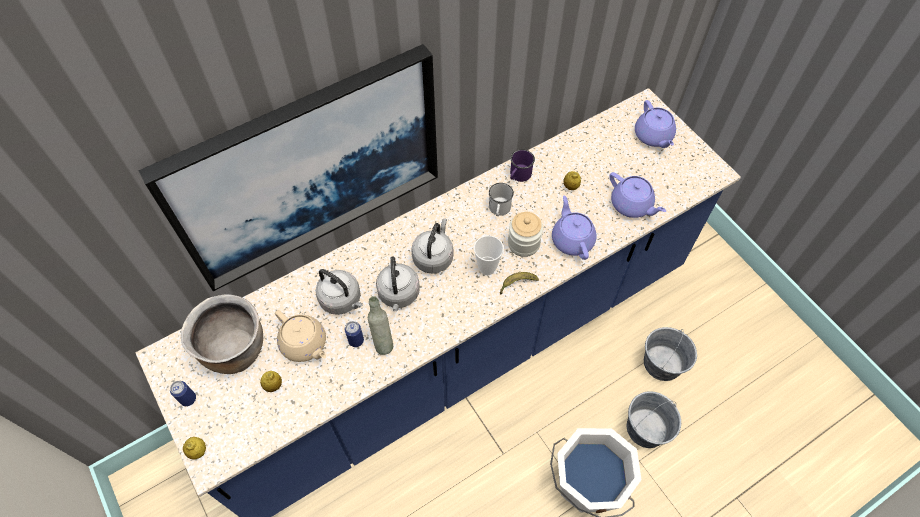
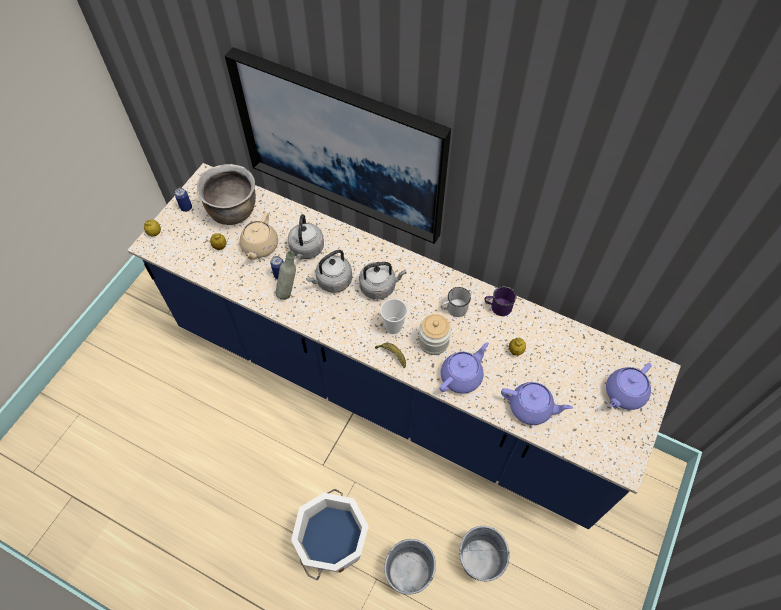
camera: 60 degrees right, 0 degrees up
(632, 205) = (531, 408): purple teapot -> purple teapot turned 90 degrees counterclockwise

